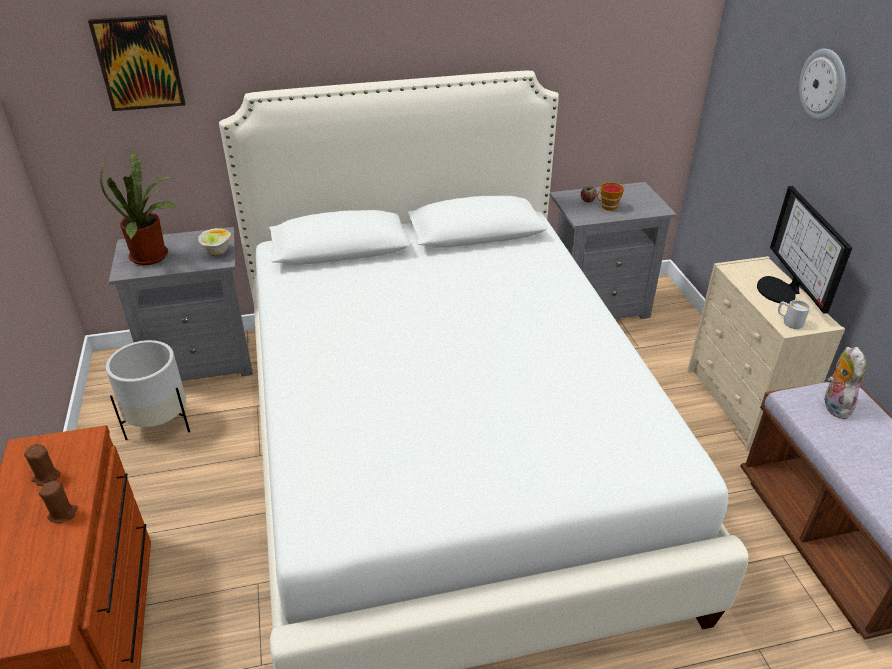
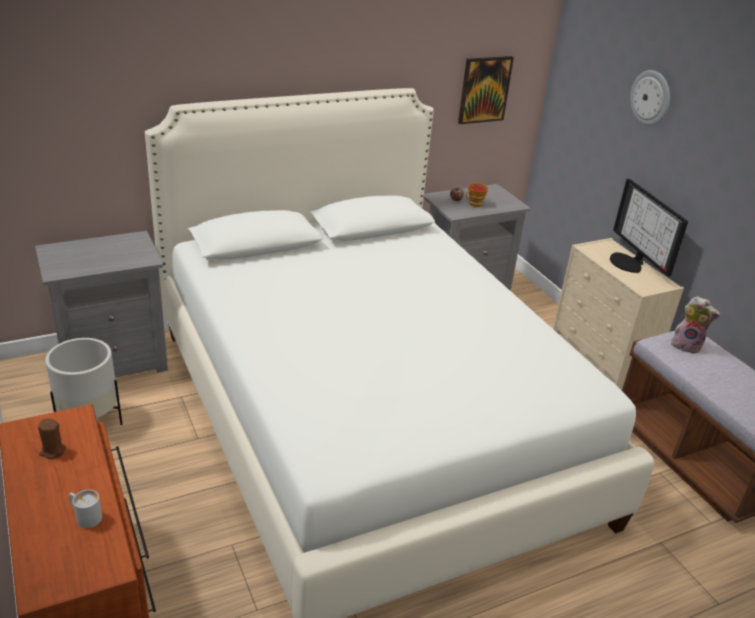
camera: 15 degrees left, 5 degrees down
(63, 513) = (83, 478): brown candle -> none
(139, 63) = (72, 77): picture -> picture (484, 89)
(154, 256) = (79, 258): potted plant -> none
(217, 253) = (140, 253): bowl -> none
(789, 321) = (642, 285): white mug -> white mug (85, 516)
(833, 405) = (687, 345): plush toy -> plush toy turned 120 degrees clockwise

